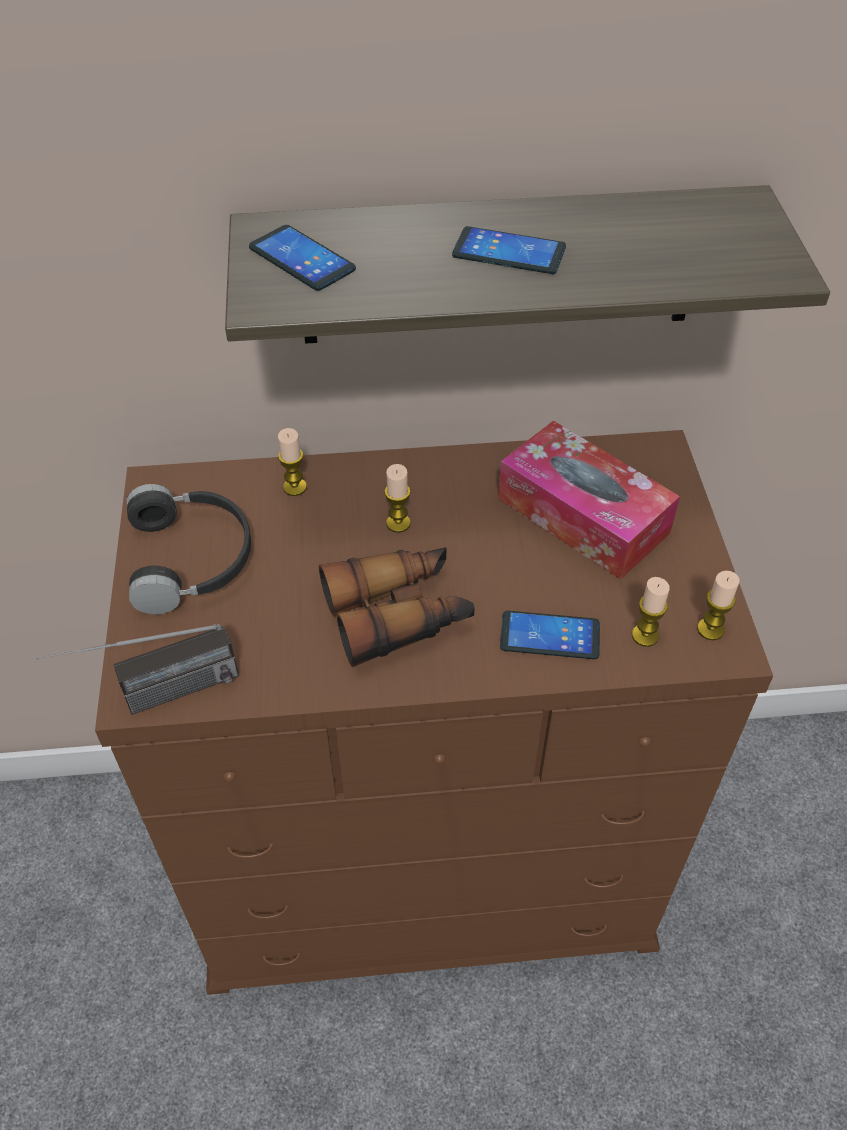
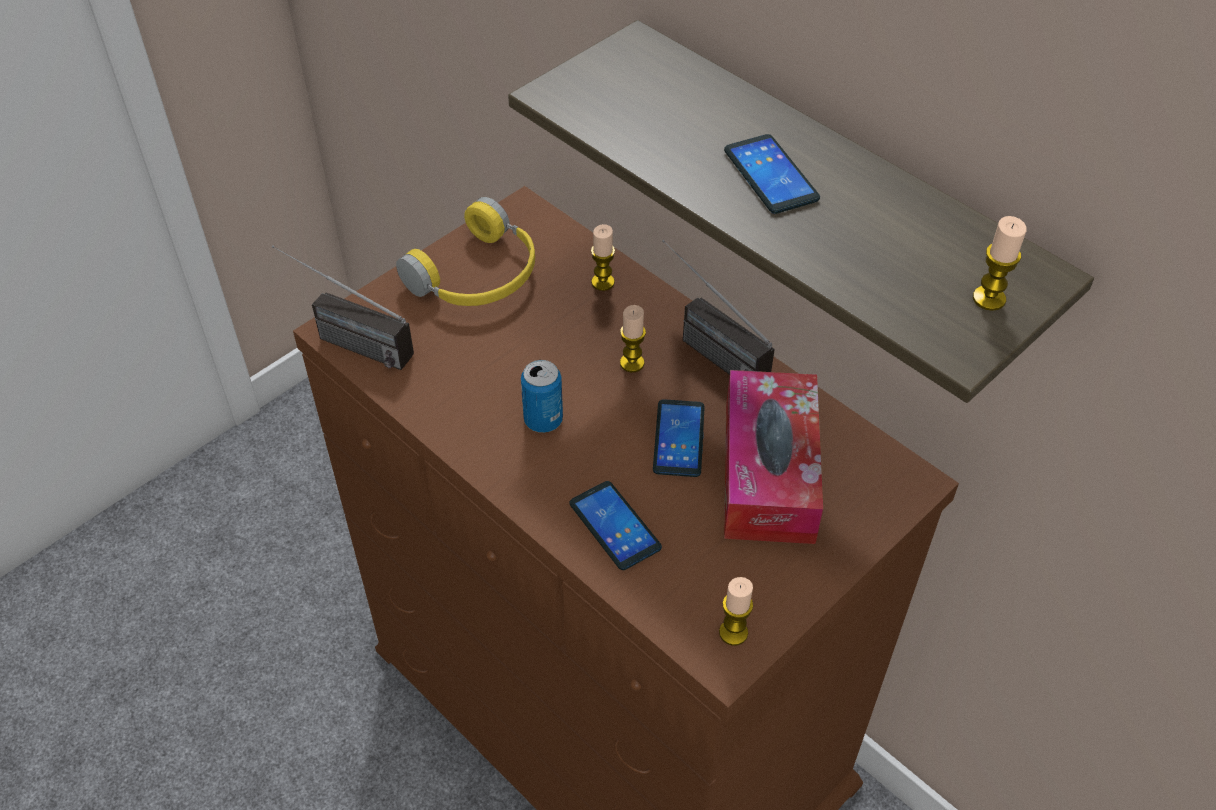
camera: 50 degrees right, 0 degrees up
(193, 558) = (478, 276): black headphones -> yellow headphones
(302, 259) = (626, 81): phone -> phone (679, 439)
(398, 614) = (543, 420): binoculars -> can
(428, 473) = (704, 347): none -> radio
(645, 635) = (679, 589): candle -> candle (989, 298)

